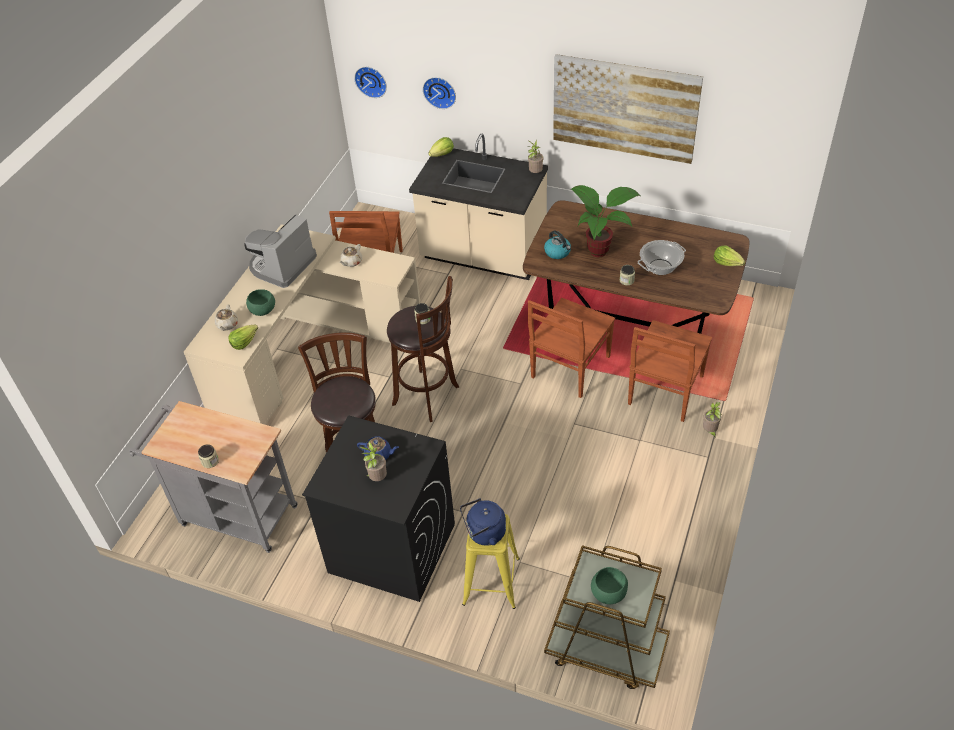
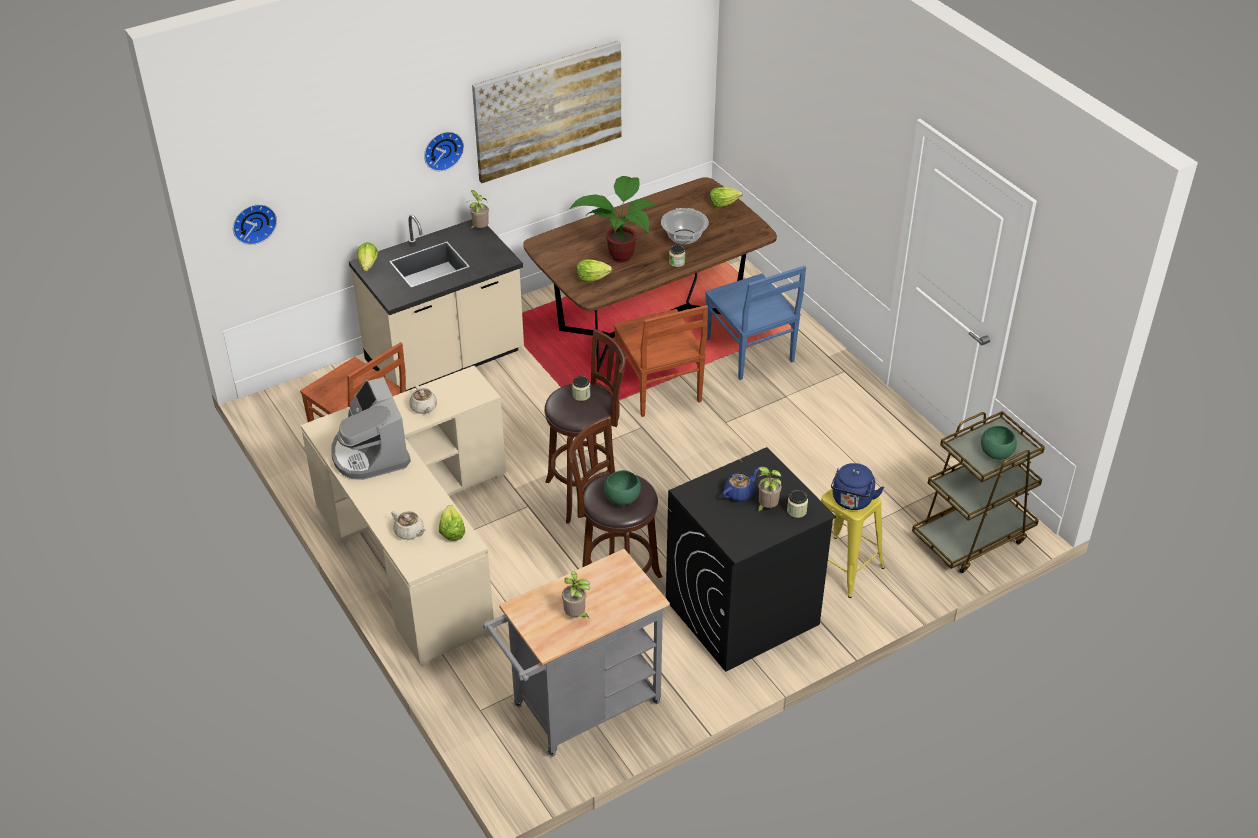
camera: 55 degrees left, 5 degrees down
(210, 461) = (613, 616): jar -> jar (796, 511)
(263, 310) = (421, 497): green bowl -> green bowl (621, 498)
(440, 91) = (343, 192): wall clock -> wall clock (442, 149)
(558, 252) = (592, 278): kettle -> lettuce
(664, 391) = (750, 352): brown chair -> blue chair
(710, 431) = (819, 354): potted plant -> potted plant (576, 615)

